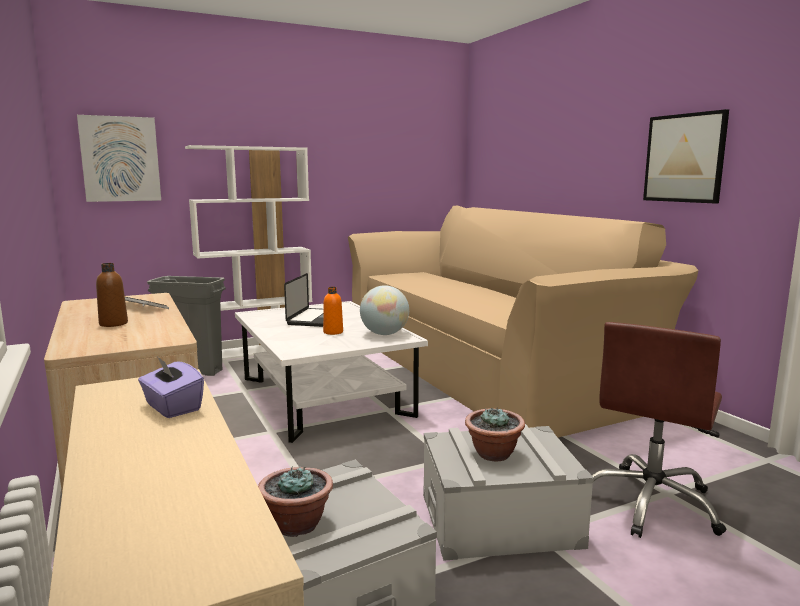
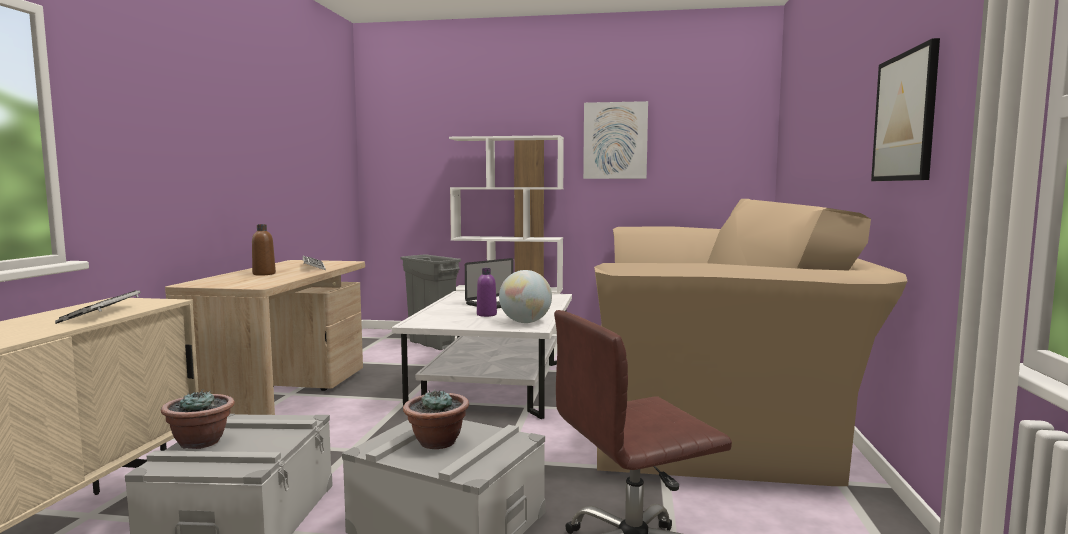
camera: 35 degrees right, 5 degrees down
(120, 159) = (407, 151): picture -> picture (615, 140)
(172, 407) = (102, 313): purple tissue box -> keyboard
(333, 332) = (486, 314): orange bottle -> purple bottle

